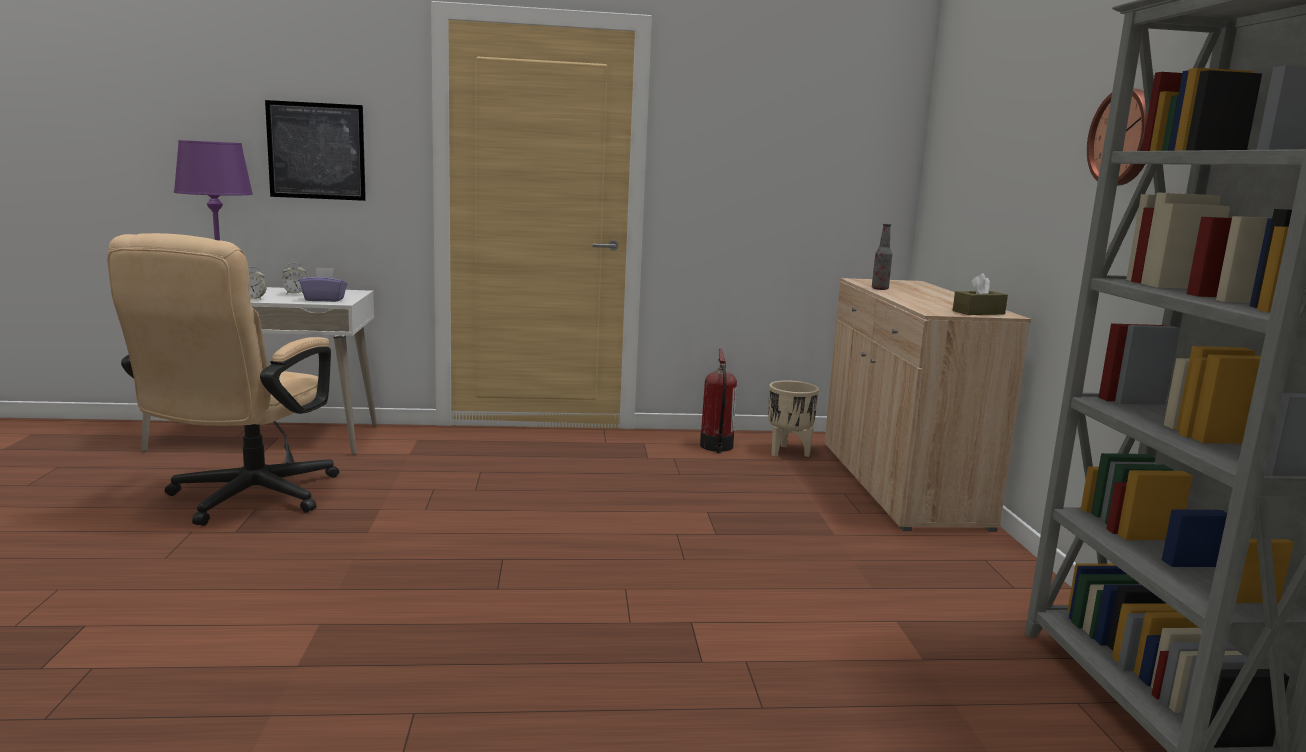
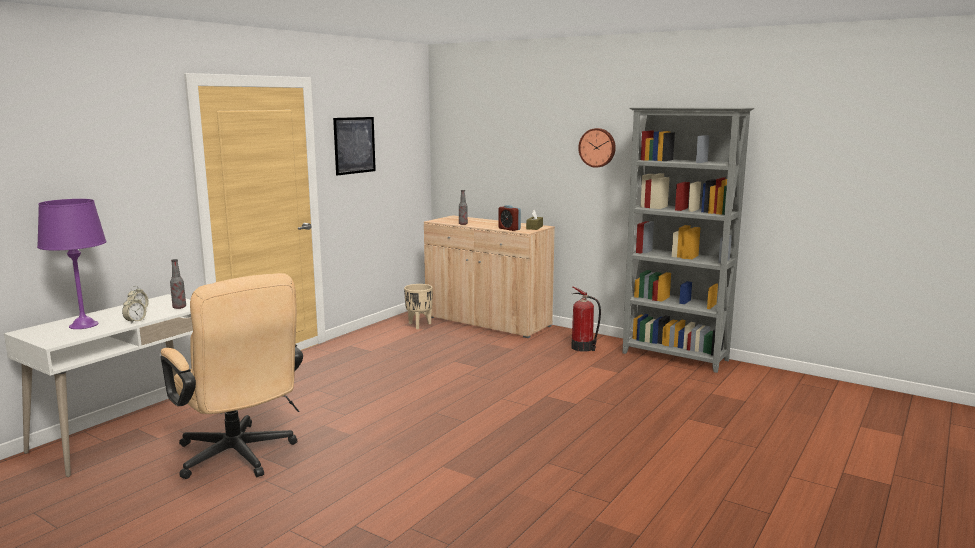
camera: 50 degrees left, 0 degrees up
(316, 151) = (113, 194): picture -> picture (354, 145)
(324, 299) = (179, 307): purple tissue box -> bottle
(716, 447) = (385, 334): fire extinguisher -> fire extinguisher (583, 348)
(922, 305) = (509, 229): none -> alarm clock

